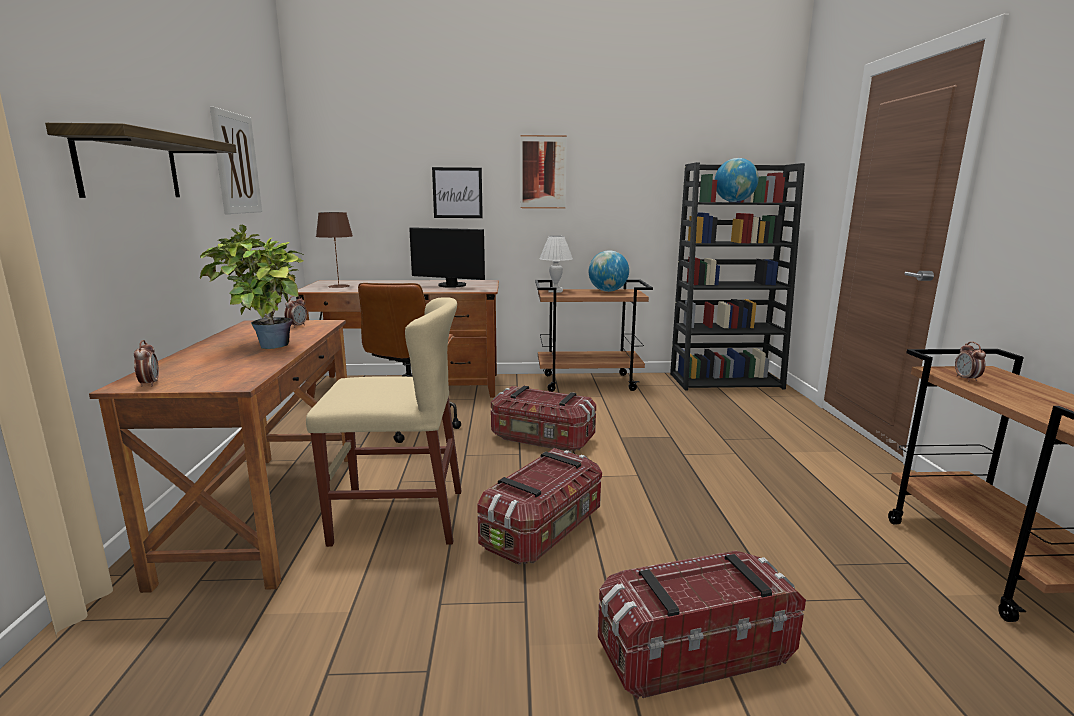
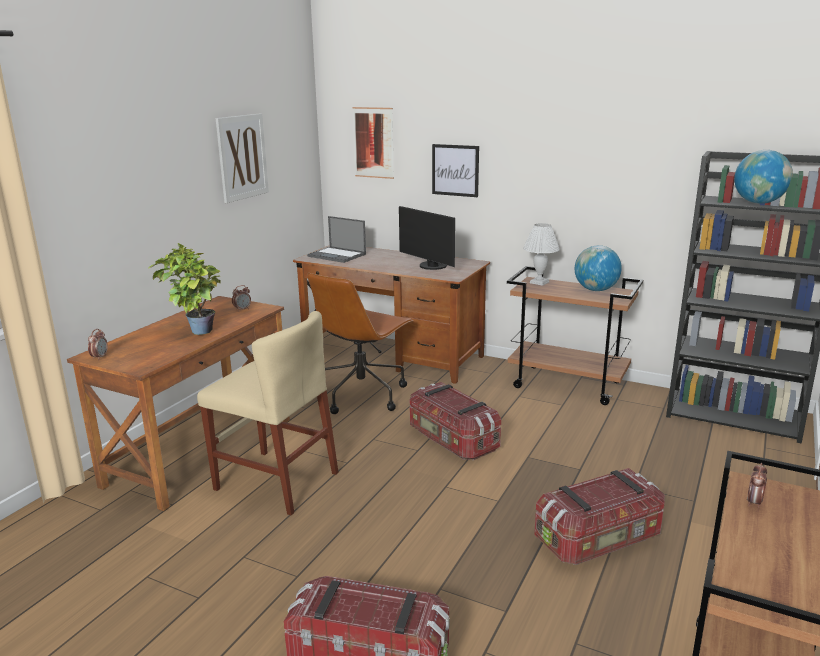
camera: 30 degrees right, 5 degrees up
(129, 166) = (131, 188): shelf -> none
(339, 286) = (337, 255): brown table lamp -> laptop
(543, 172) = (541, 153): picture -> picture (373, 142)
(544, 530) = (365, 526): storage box -> storage box (599, 540)

